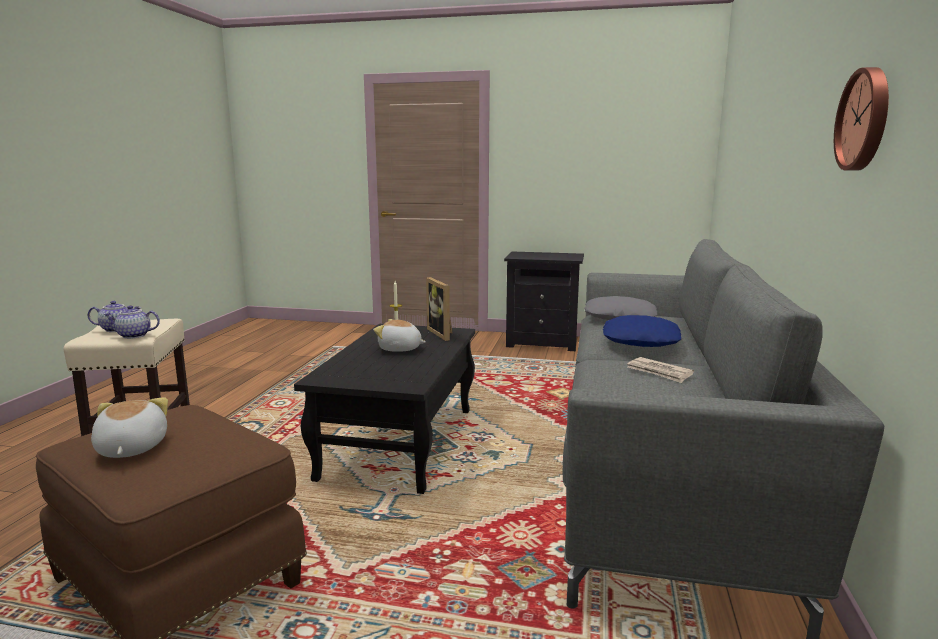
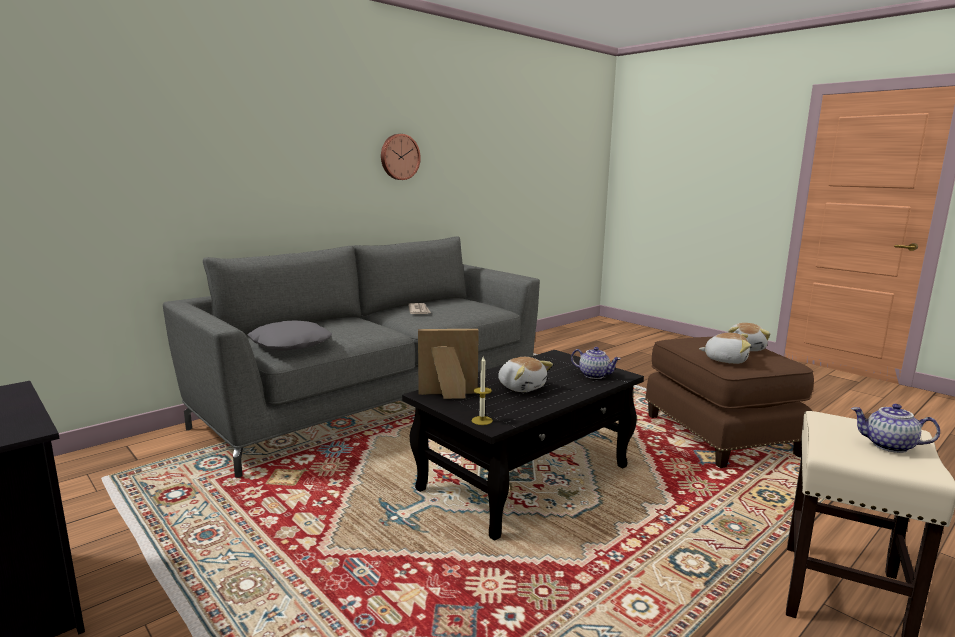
camera: 145 degrees left, 0 degrees up
(133, 336) = (840, 420): teapot -> teapot (594, 375)
(181, 419) = (725, 360): none -> plush toy
(443, 333) = (448, 395): picture frame -> picture frame turned 105 degrees counterclockwise
(639, 340) = (358, 326): blue pillow -> none

